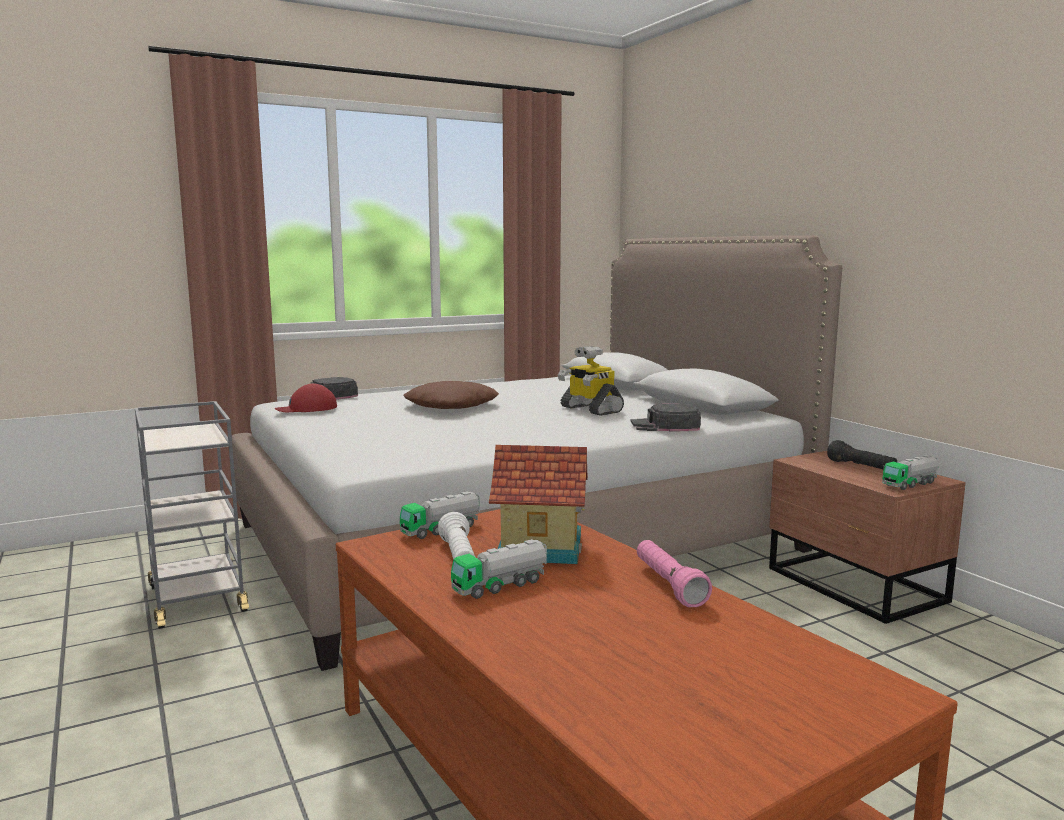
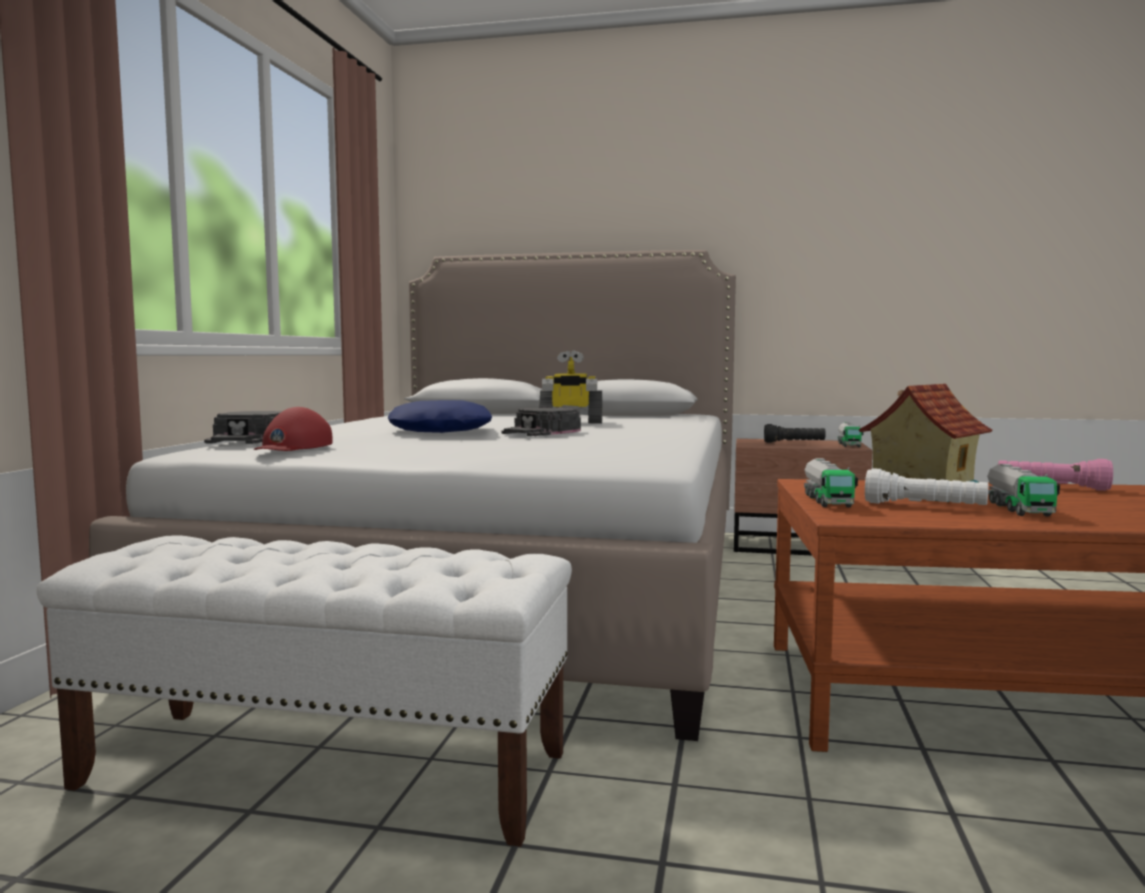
camera: 50 degrees left, 5 degrees down
(197, 598) = (326, 770): grey cart -> white bench
(451, 405) = (439, 431): brown pillow -> blue pillow
(665, 426) = (680, 422): black cap -> black cap (541, 432)

